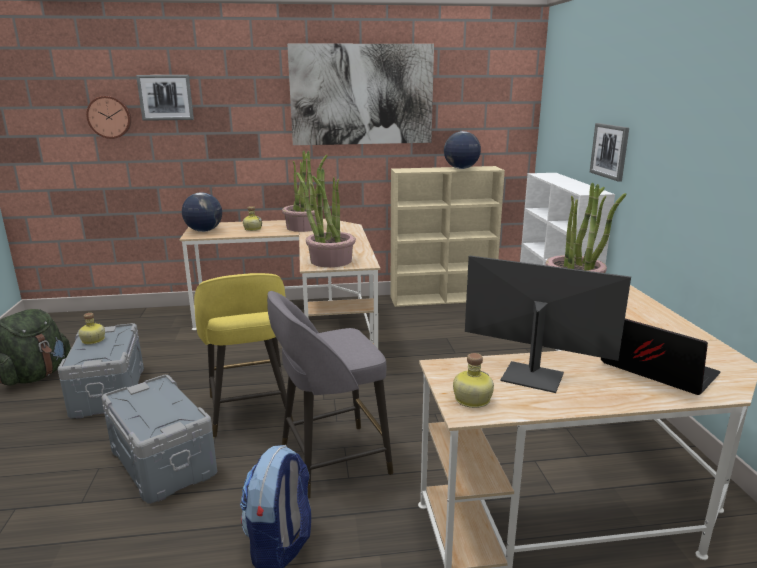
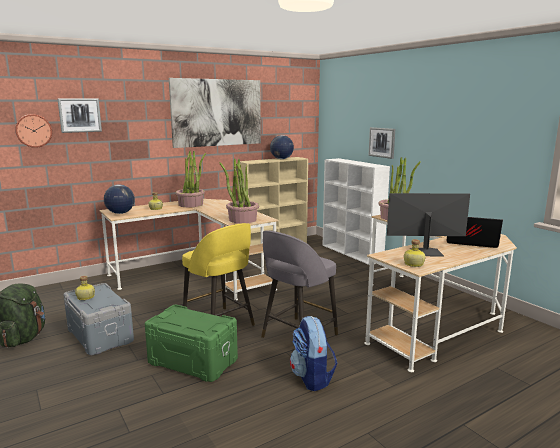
camera: 25 degrees left, 5 degrees down
(164, 461) = (193, 361): grey storage box -> green storage box

